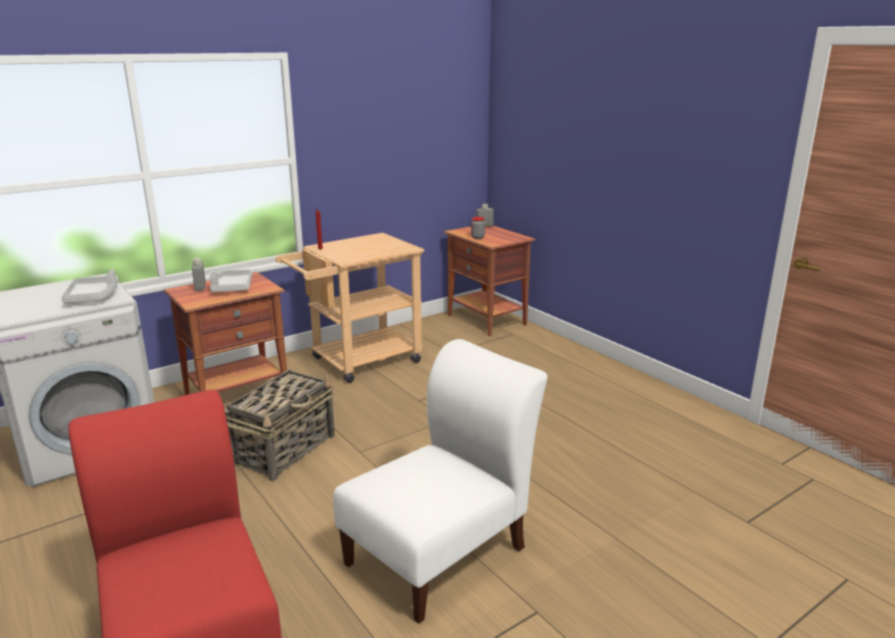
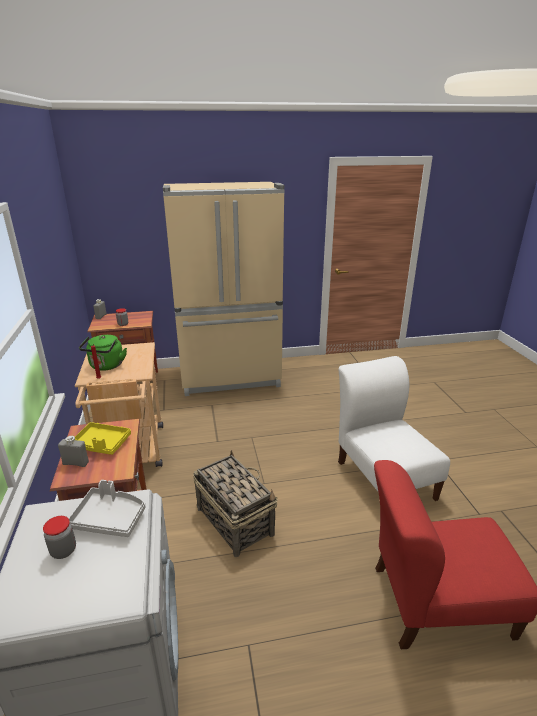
camera: 65 degrees left, 5 degrees up
(56, 293) = (63, 551): none -> jar
(232, 288) = (102, 444): grey tray -> yellow tray
(347, 246) = (106, 366): none -> green kettle
(571, 369) = (230, 377): none -> beige fridge

